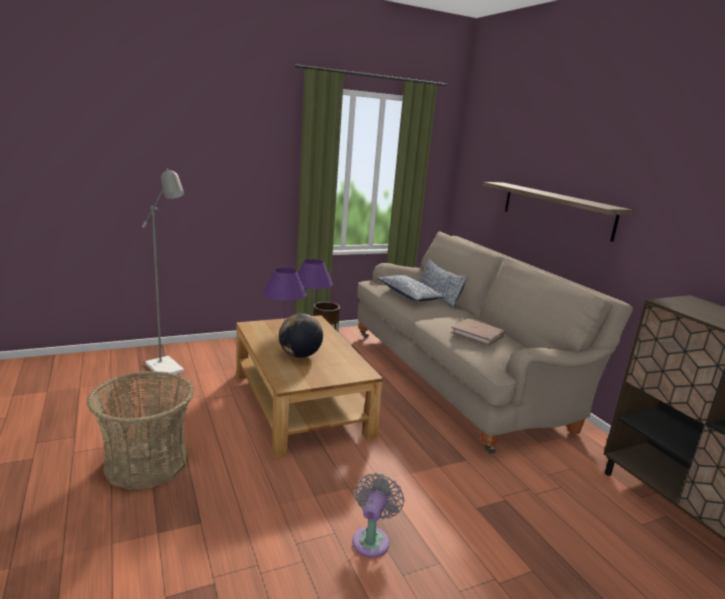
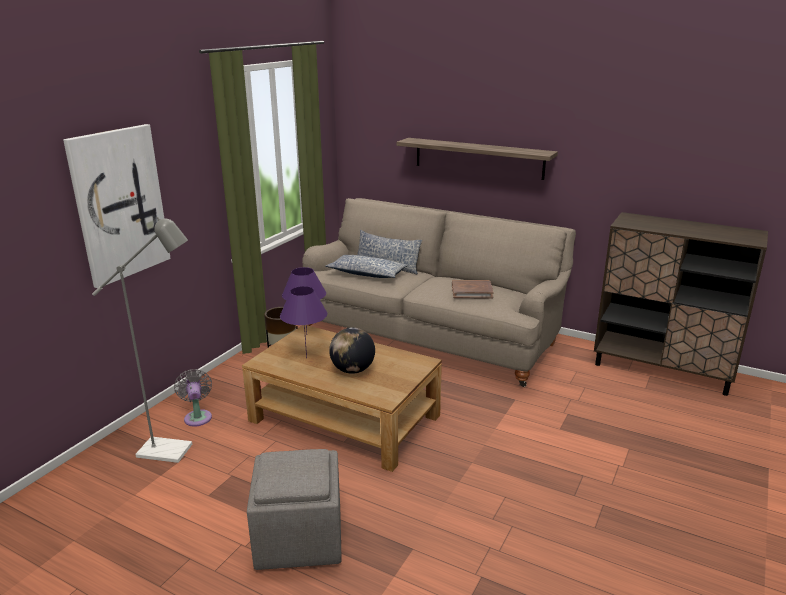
camera: 35 degrees left, 5 degrees up
(146, 463) = (298, 537): basket -> grey ottoman
(198, 171) = (119, 204): none -> picture
(372, 539) = (531, 486): grey fan -> grey fan (198, 416)

